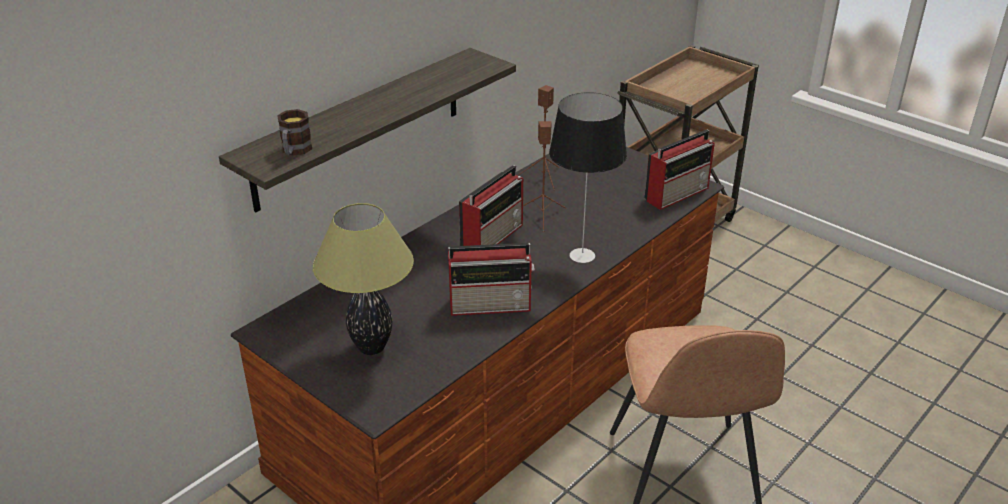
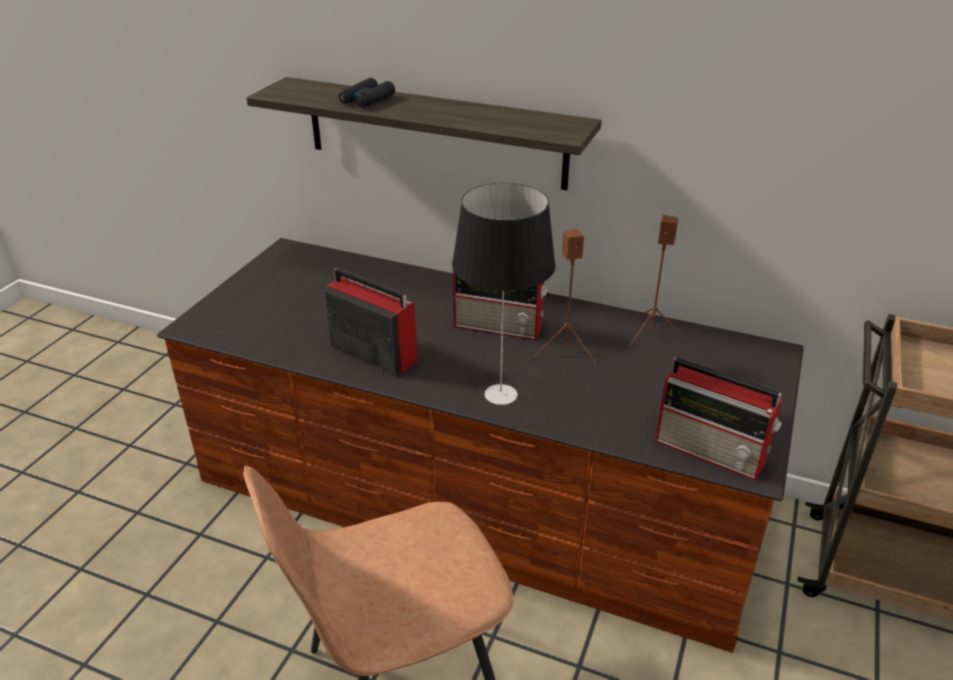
camera: 70 degrees right, 0 degrees up
(294, 151) = (305, 95): mug -> none
(339, 124) = (367, 100): none -> black binoculars
(372, 348) = (278, 303): table lamp -> none
(492, 305) = (372, 352): radio -> radio turned 150 degrees clockwise

